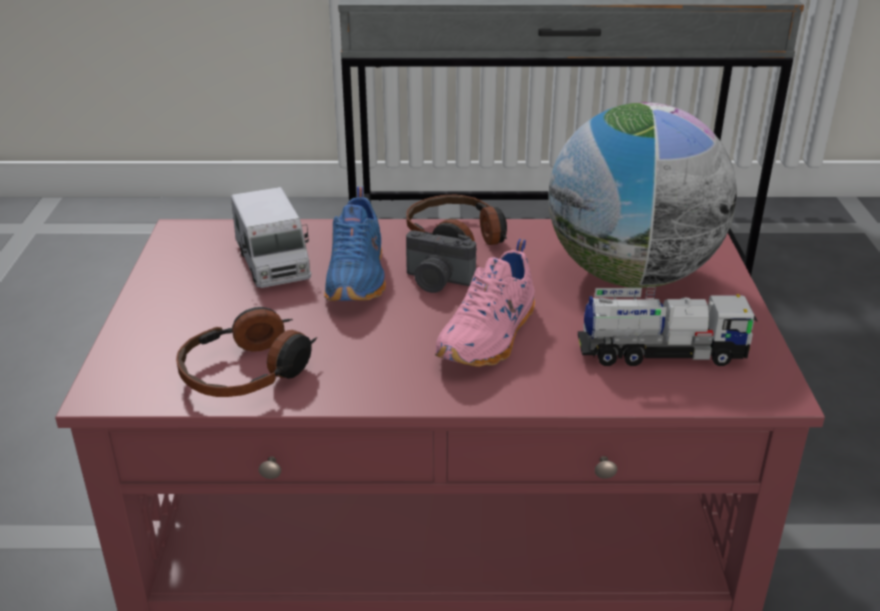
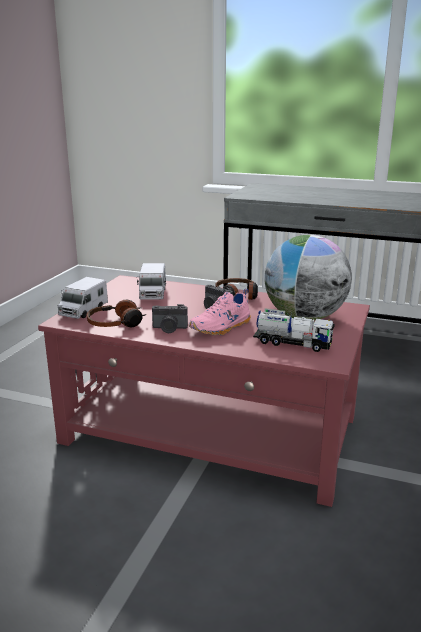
camera: 20 degrees right, 10 degrees down
(143, 346) = (83, 311): none -> toy truck
(358, 277) = (184, 302): blue shoe -> none
(381, 363) = (169, 329): none -> camera

